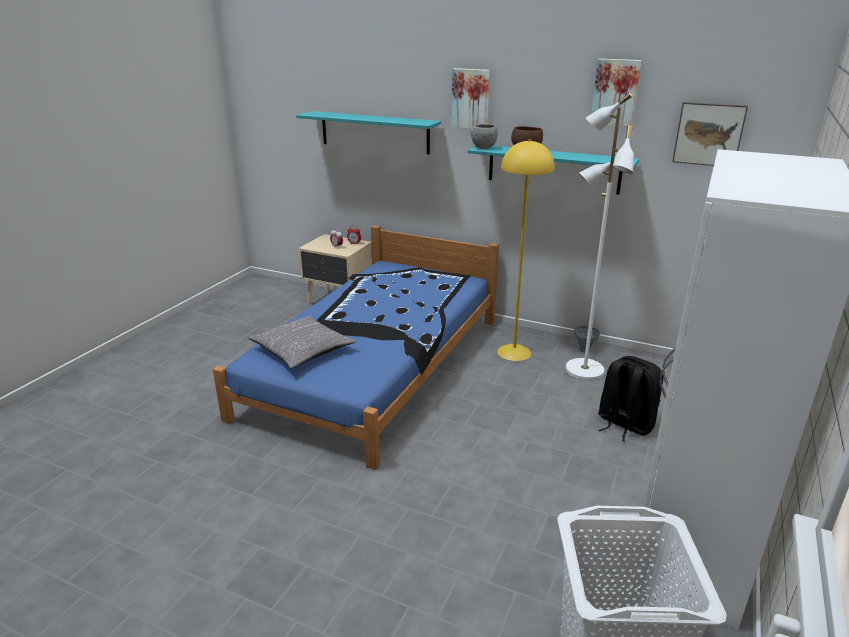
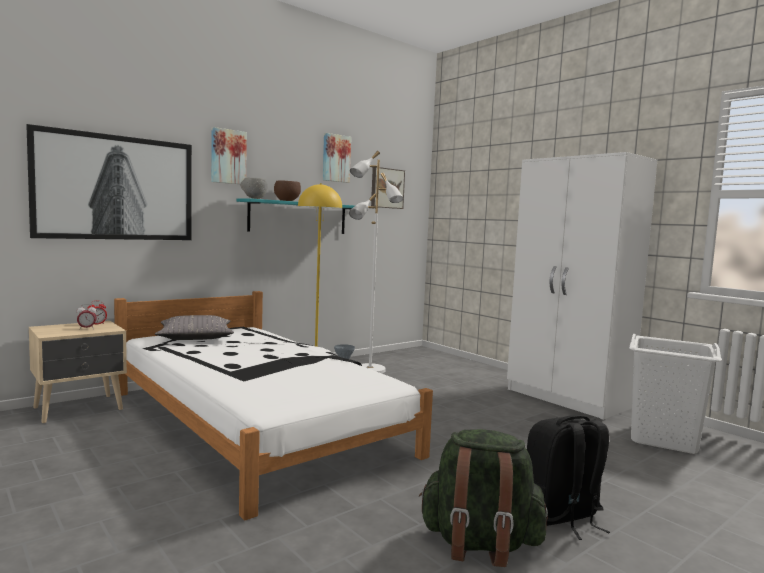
camera: 65 degrees left, 20 degrees down
(233, 532) = (480, 544): none -> green backpack
(302, 350) = (285, 387): grey pillow -> grey pillow (195, 337)
(374, 132) = (116, 187): turquoise shelf -> picture
(376, 365) = (253, 422): blue bed -> white bed
(624, 424) = (443, 379): black backpack -> black backpack (562, 517)

